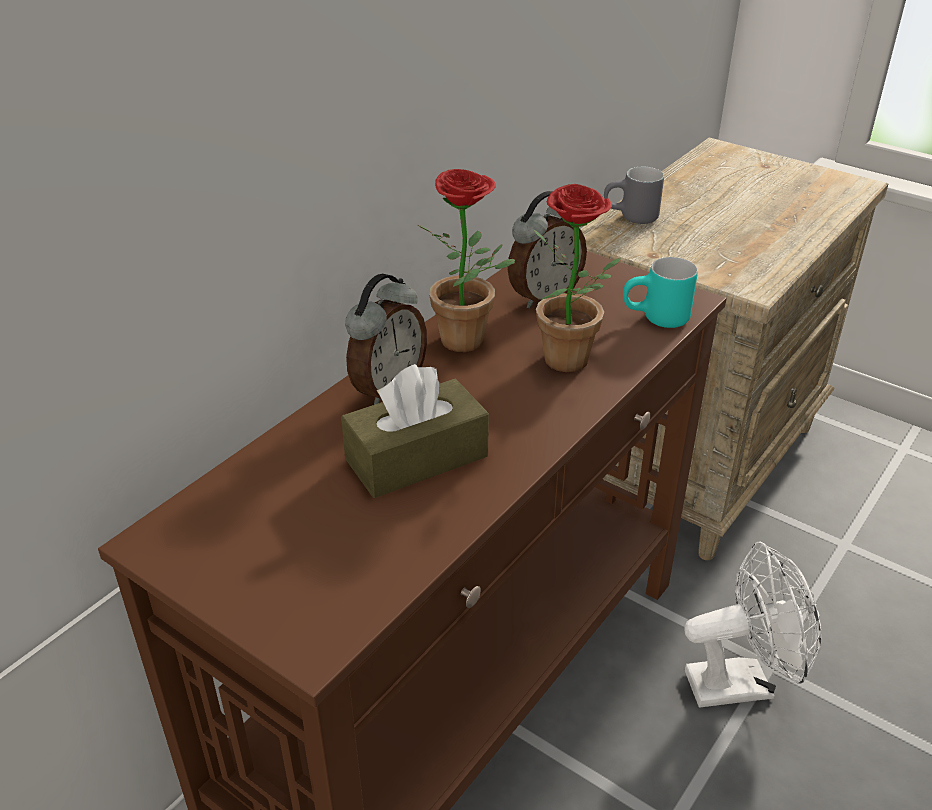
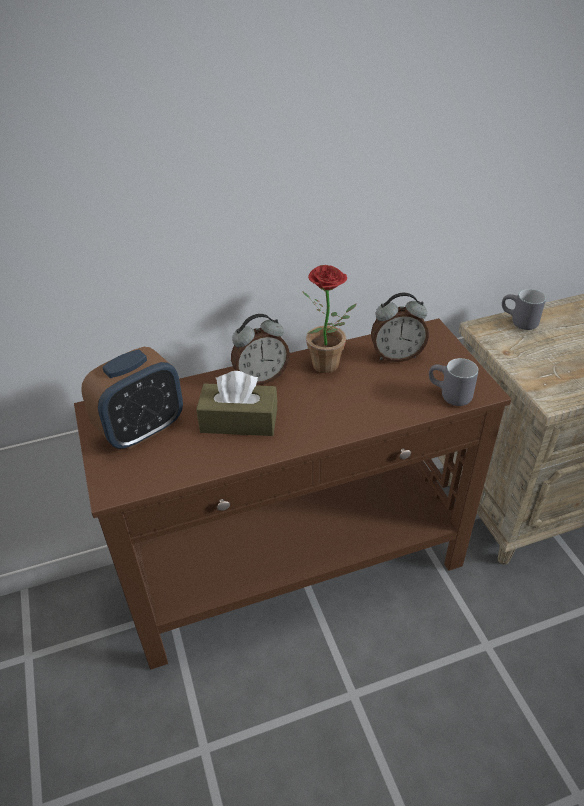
camera: 35 degrees right, 5 degrees up
(271, 535) = (142, 430): none -> alarm clock
(571, 365) = (369, 403): potted plant -> none
(656, 320) = (448, 396): turquoise mug -> grey mug
(741, 683) = (459, 644): white fan -> none

